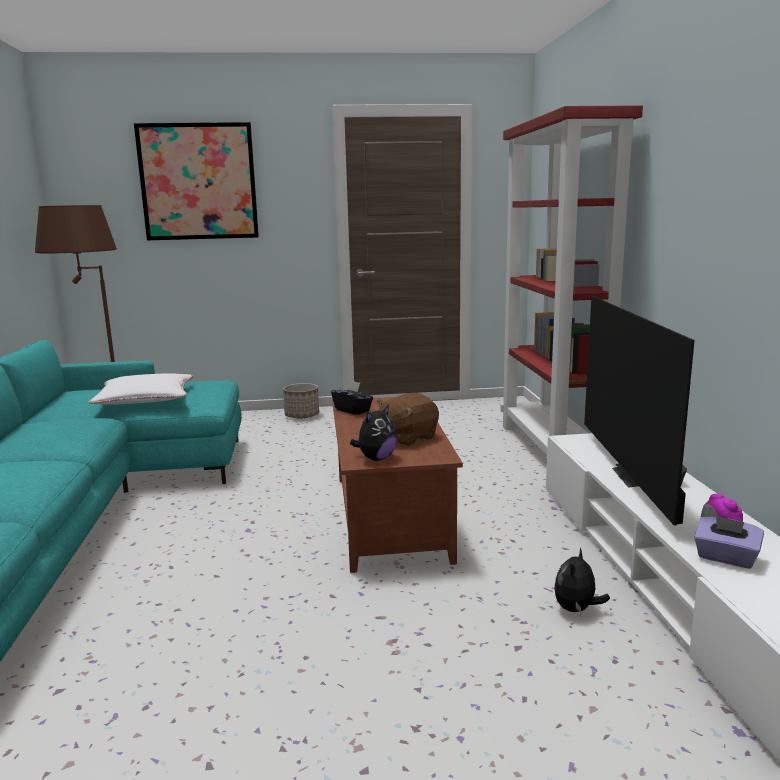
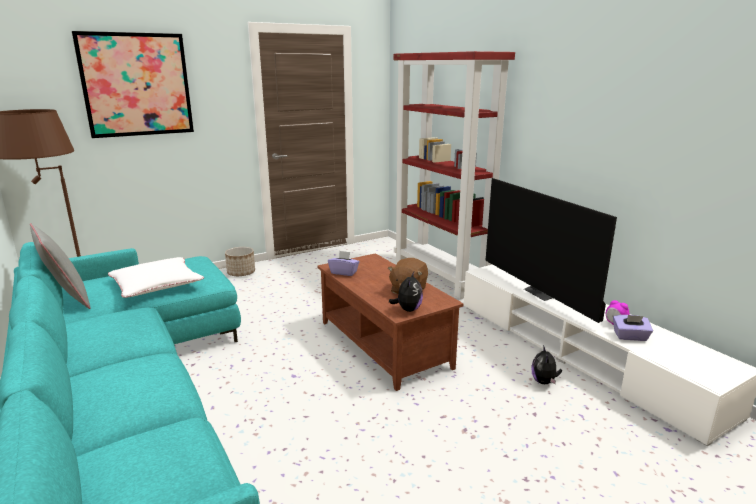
camera: 25 degrees left, 5 degrees up
(54, 403) = (67, 300): none -> grey pillow
(353, 410) = (344, 272): black tissue box -> purple tissue box

